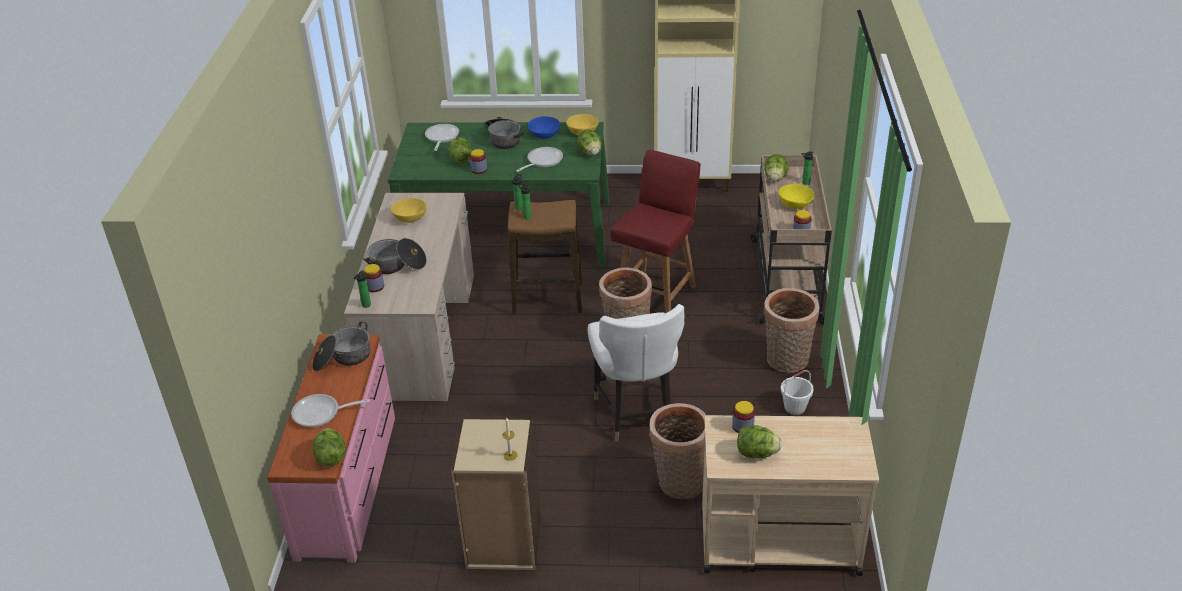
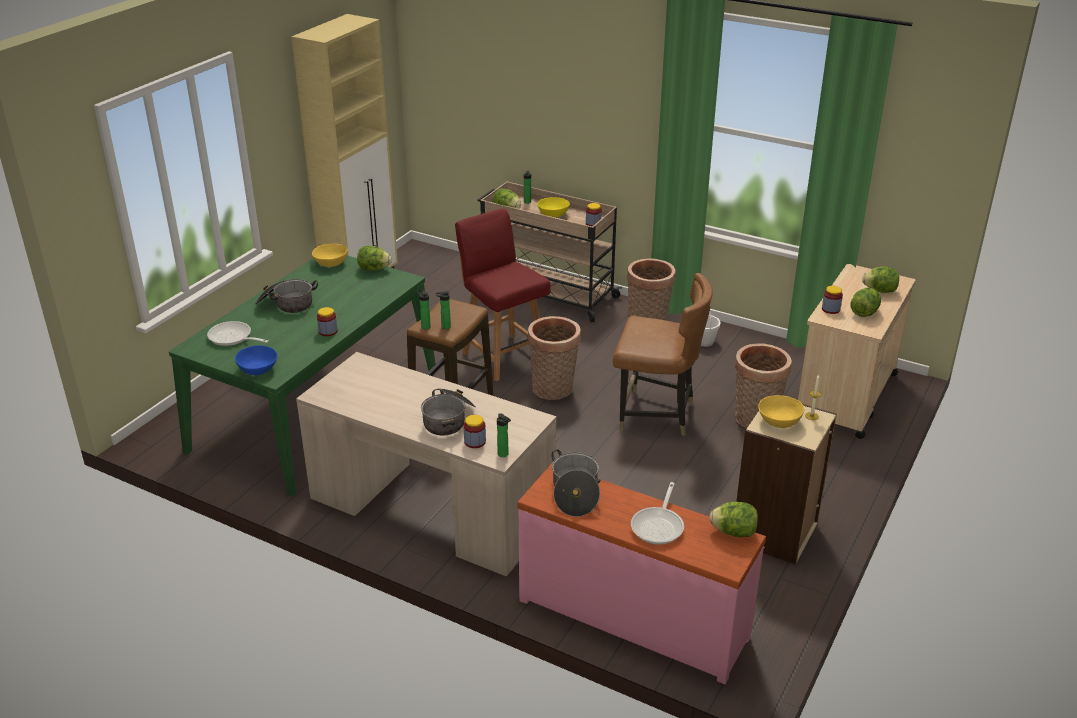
camera: 65 degrees left, 5 degrees down
(410, 218) = (367, 393): yellow bowl -> yellow bowl (779, 421)
(460, 159) = (293, 337): lettuce -> lettuce (880, 291)
(542, 161) = (357, 295): frying pan -> none
(545, 135) = (310, 282): blue bowl -> blue bowl (258, 369)
(636, 413) = (656, 415): white chair -> brown chair

